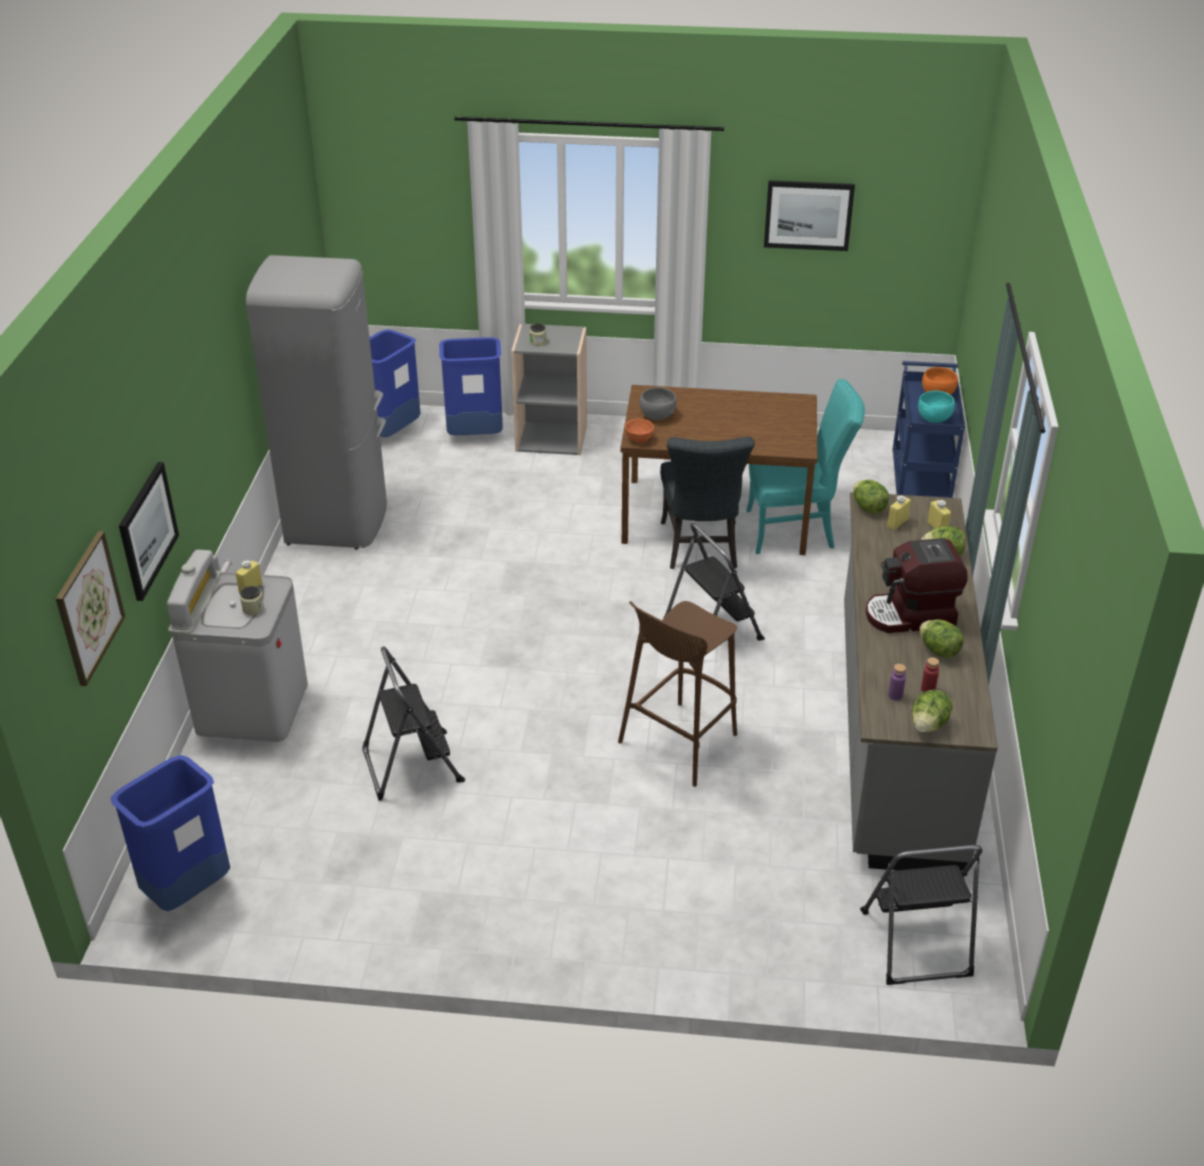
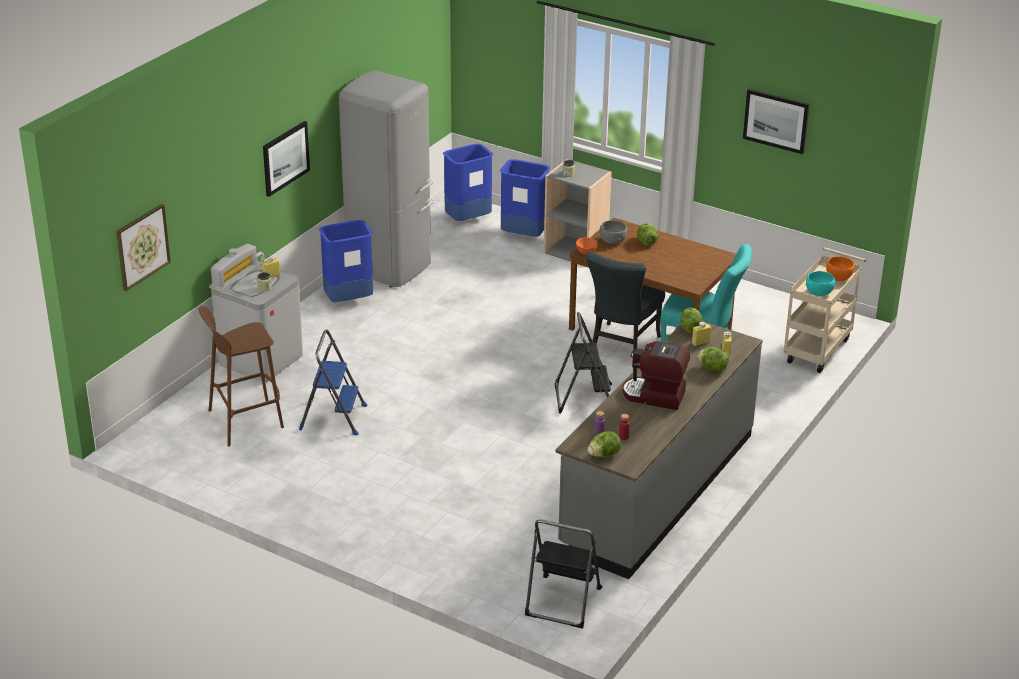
camera: 25 degrees right, 5 degrees down
(147, 530) = (206, 217): picture -> picture (285, 158)
(187, 889) = (161, 441): blue trash can -> blue trash can (348, 300)
(408, 765) = (330, 417): black step ladder -> blue step ladder
(680, 743) = (507, 454): brown stool -> brown stool (244, 422)
(918, 489) = (818, 351): blue cart -> beige cart
(938, 650) = (652, 419): lettuce -> lettuce (646, 242)

